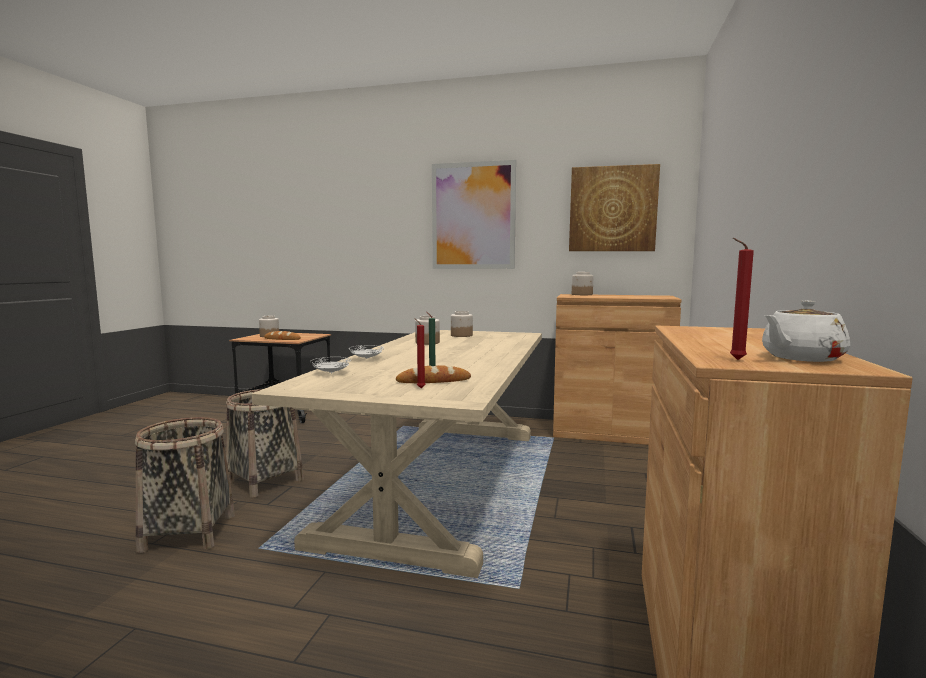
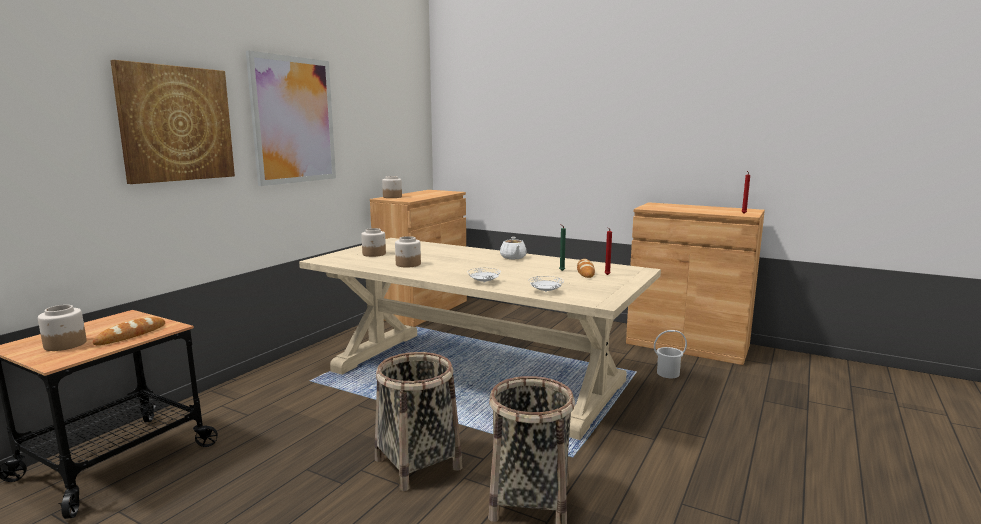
camera: 75 degrees left, 5 degrees up
(533, 625) = (667, 373): none -> white bucket
(612, 209) = (393, 118): picture -> picture (176, 124)
(800, 358) = (736, 210): white teapot -> white teapot (513, 258)

